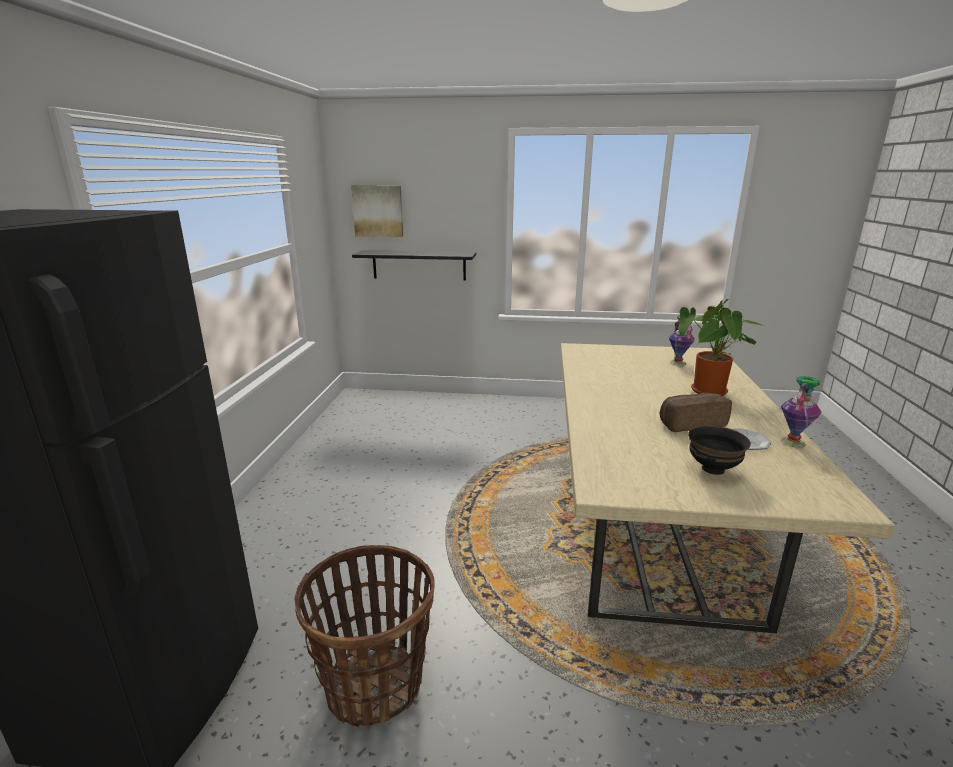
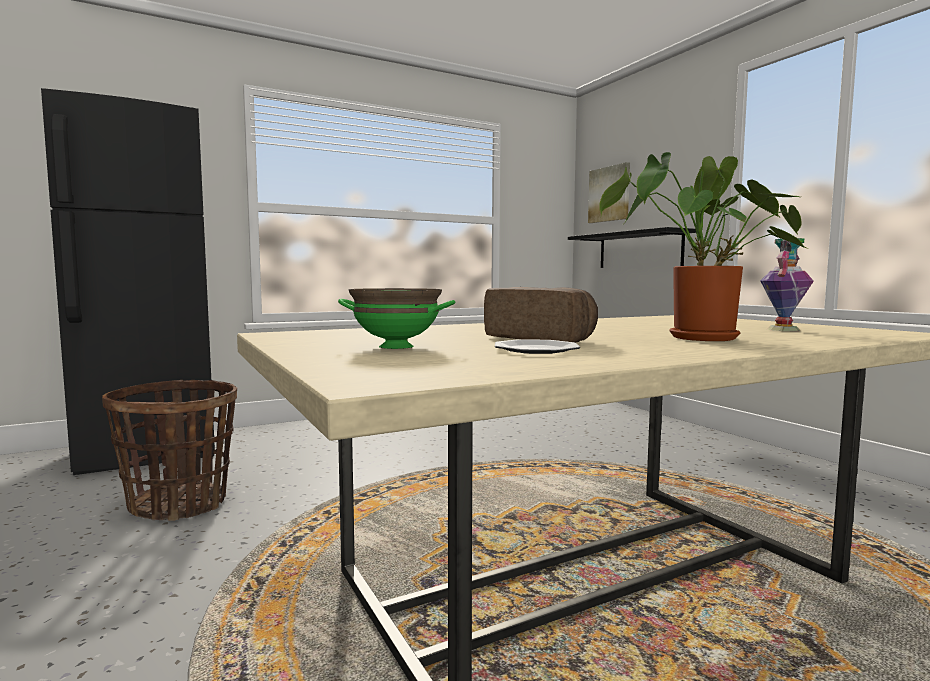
camera: 55 degrees right, 15 degrees down
(713, 469) = (395, 347): black bowl -> green bowl
(792, 442) = (598, 361): vase -> none

